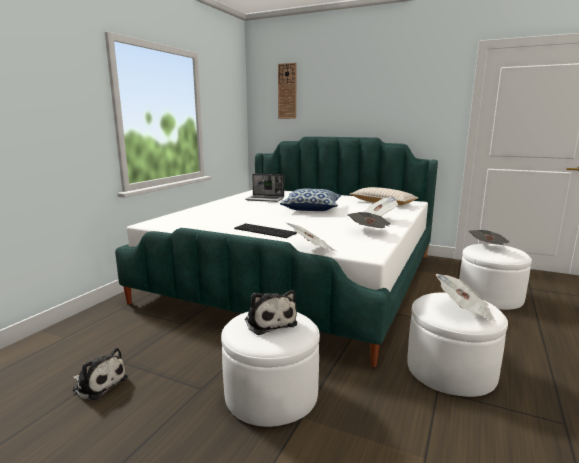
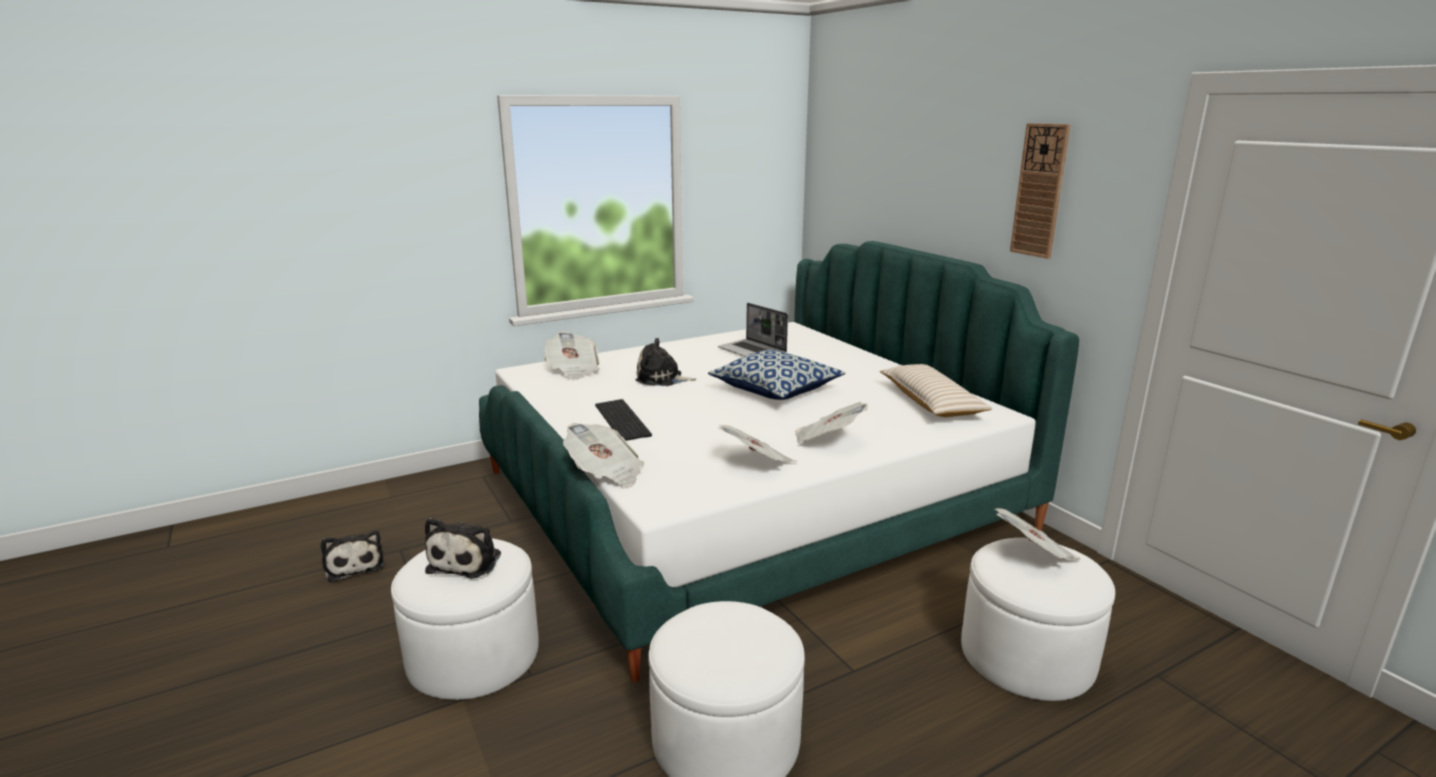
camera: 35 degrees right, 5 degrees up
(245, 214) = (662, 379): none -> plush toy
(287, 91) = (857, 151): wall clock -> wall clock (1039, 191)
(464, 311) = (716, 651): newspaper -> newspaper (573, 370)

